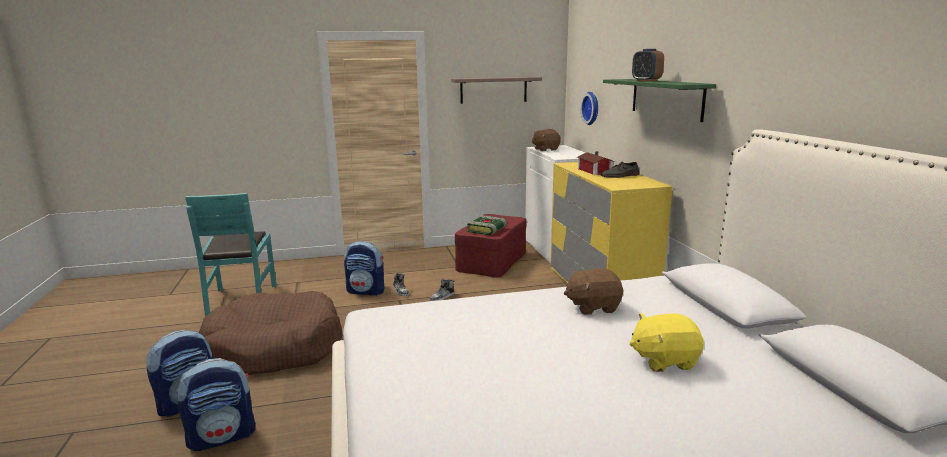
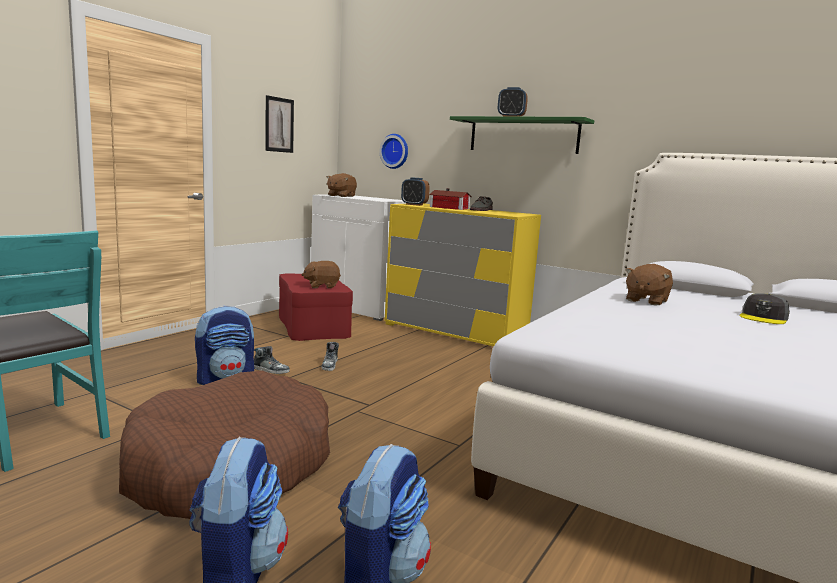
camera: 45 degrees left, 5 degrees down
(487, 230) = (321, 286): book -> brown plush toy
(493, 90) = (279, 125): shelf -> picture
(575, 164) = (414, 204): none -> alarm clock
(664, 360) = (763, 318): yellow plush toy -> grey cap

